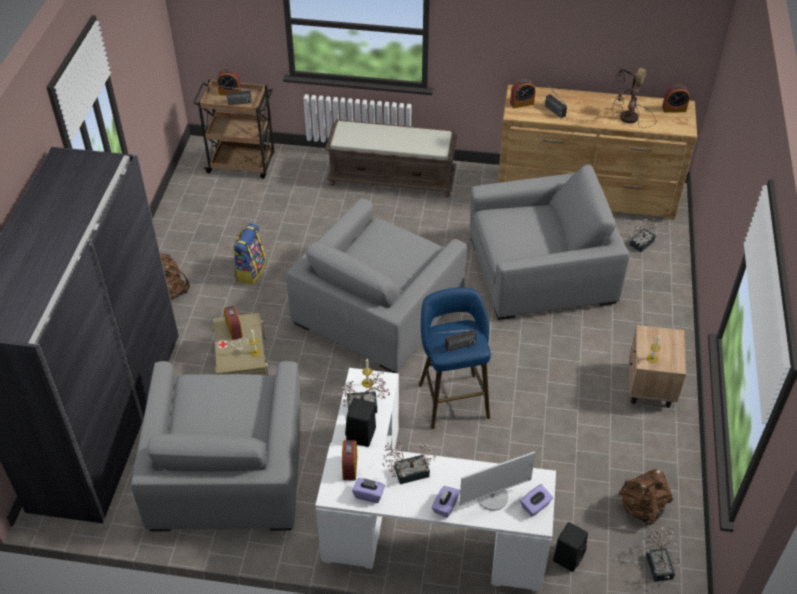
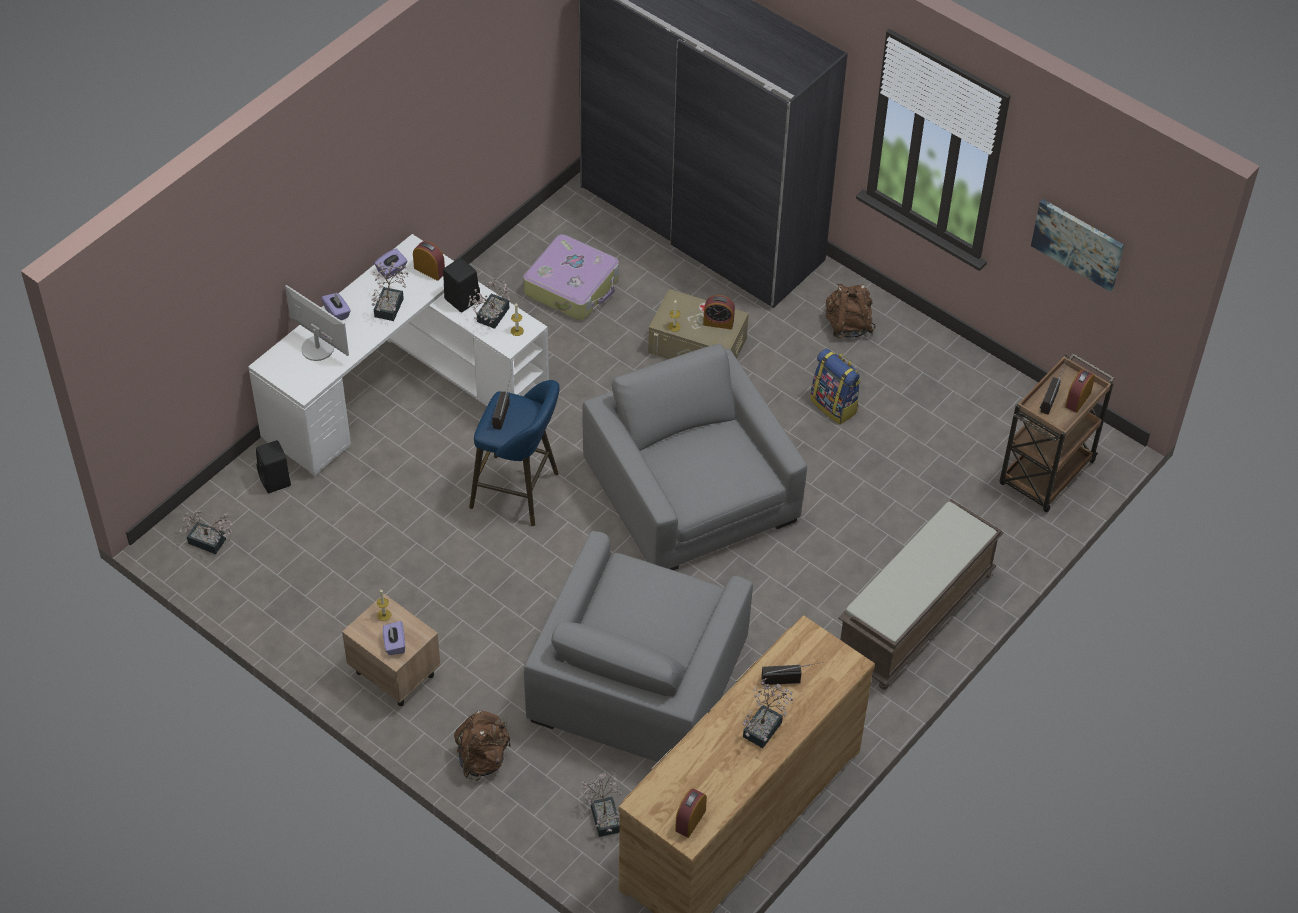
camera: 120 degrees right, 5 degrees up
(141, 60) = (1078, 243): none -> picture
(227, 468) = (572, 286): grey armchair -> suitcase
(492, 497) = (318, 348): monitor -> monitor turned 120 degrees clockwise
(522, 103) = (821, 653): alarm clock -> none
(535, 506) = (283, 371): purple tissue box -> purple tissue box (394, 644)
(589, 105) = (765, 726): none -> potted plant
(627, 118) = (709, 752): table lamp -> none
(642, 508) = (271, 568): brown backpack -> brown backpack (483, 758)

